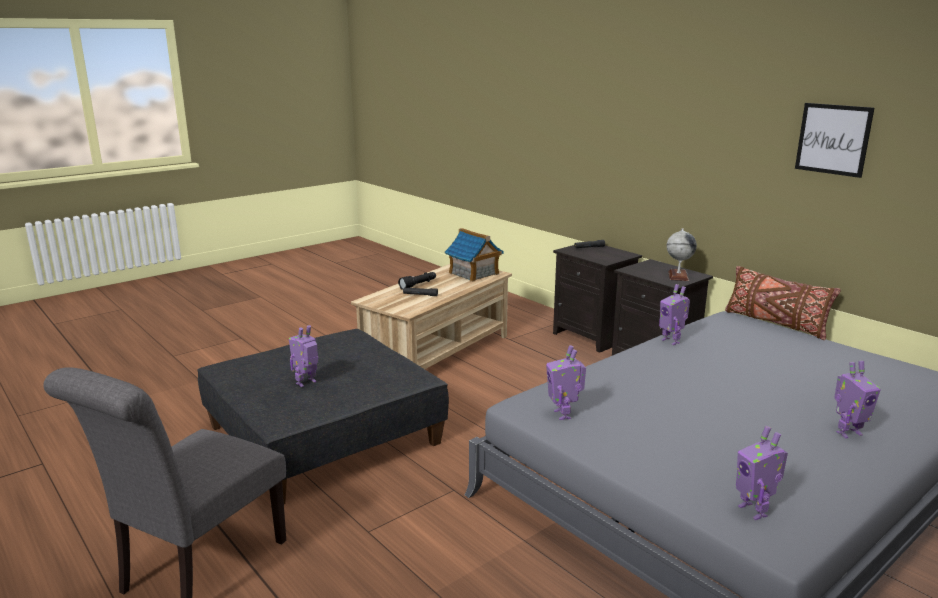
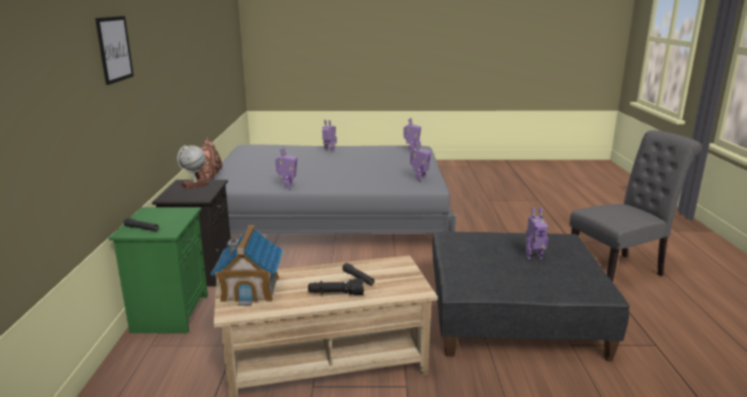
camera: 140 degrees left, 0 degrees up
(593, 336) = (170, 312): black nightstand -> green nightstand
(833, 139) = (180, 46): picture -> picture (114, 49)

